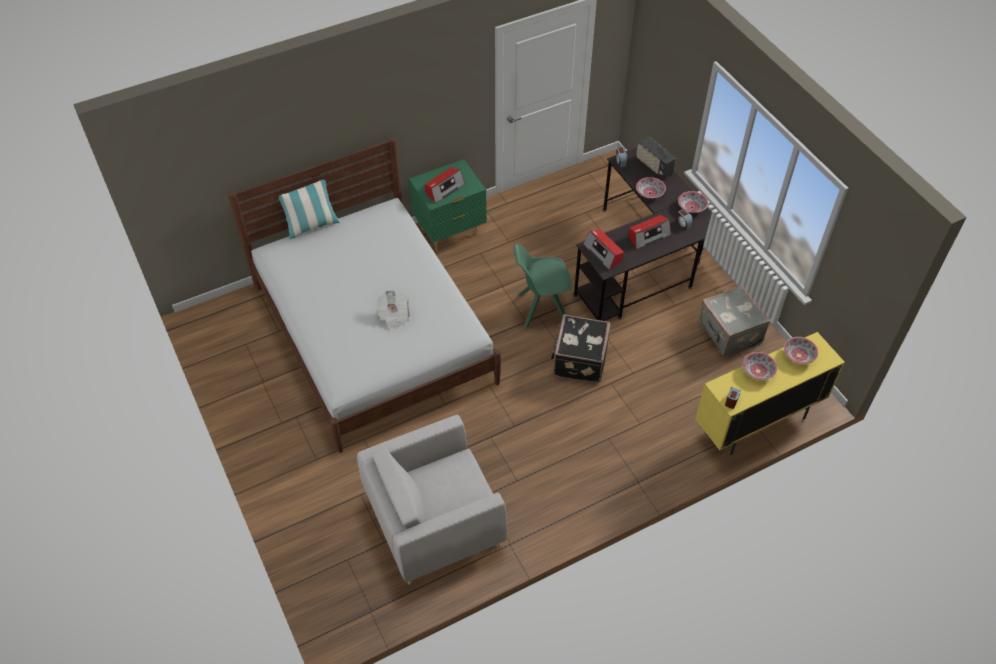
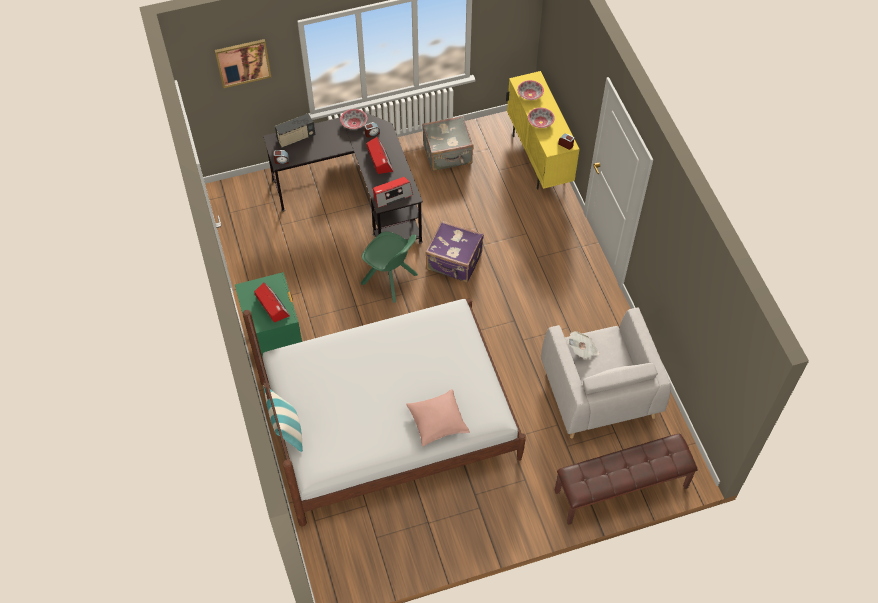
camera: 80 degrees left, 5 degrees up
(311, 554) = (621, 489): none -> brown bench
(330, 334) = (437, 422): none -> pink pillow
(394, 316) = (426, 366): newspaper -> newspaper (582, 350)
(541, 309) = (390, 280): green chair -> green chair turned 60 degrees counterclockwise
(579, 360) = (454, 262): black suitcase -> purple suitcase
(649, 193) = (328, 148): bowl -> none
(671, 58) = (243, 62): none -> picture

